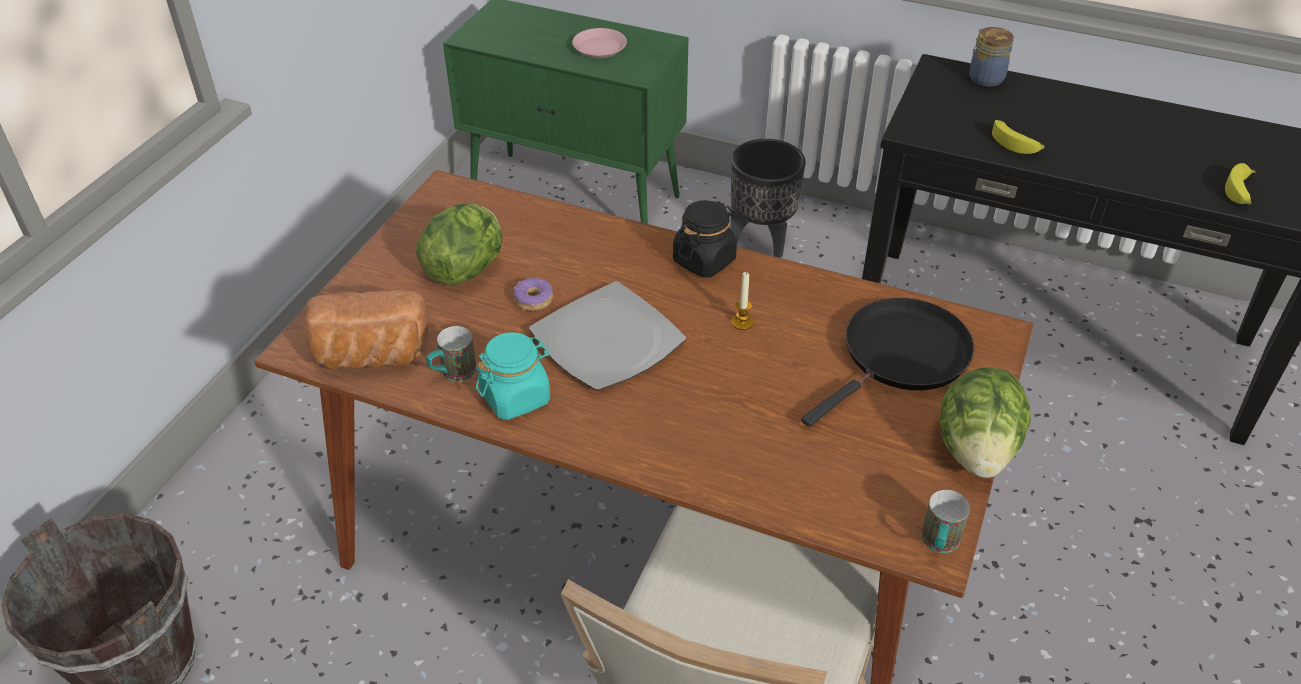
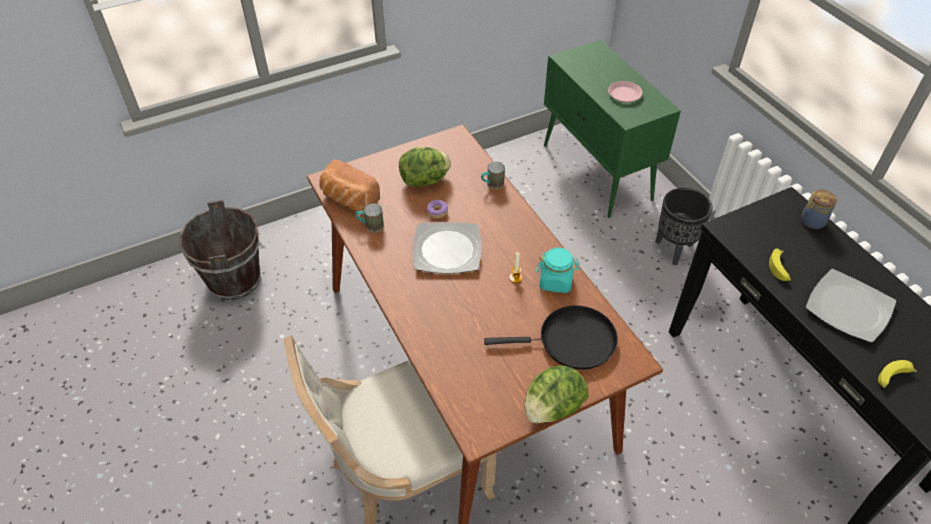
camera: 40 degrees right, 5 degrees up
(516, 397) = (383, 252): turquoise jar -> turquoise jar (556, 281)
(704, 260) = (533, 237): black jar -> none
(938, 544) = (482, 435): mug -> mug (492, 185)
(1122, 147) = (847, 308): none -> plate

